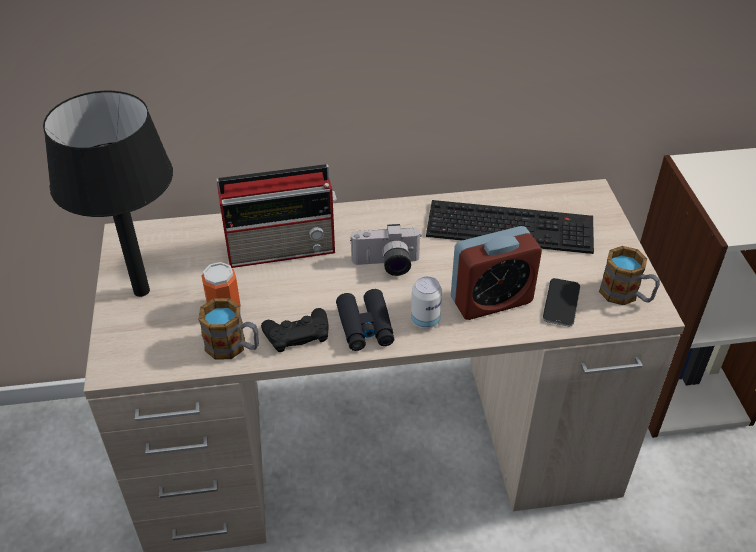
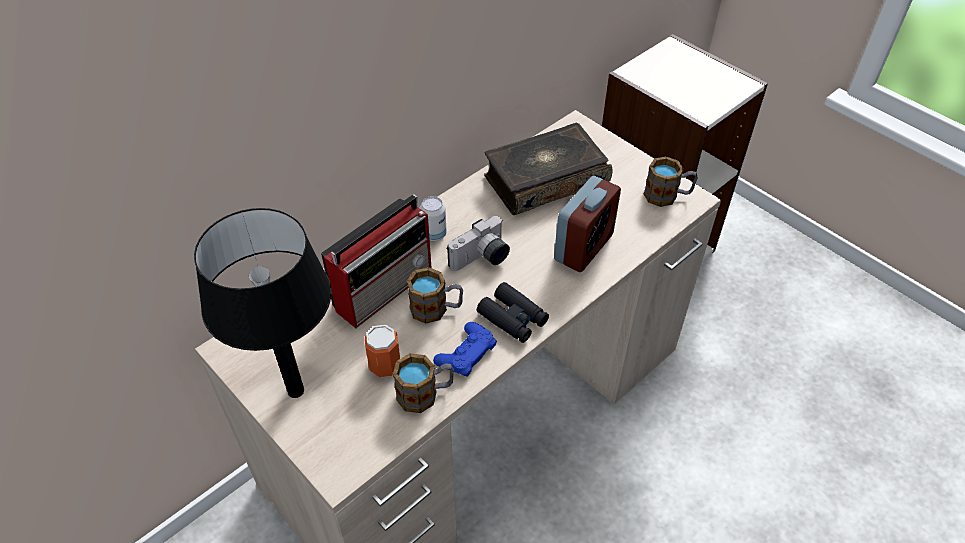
camera: 35 degrees left, 5 degrees up
(297, 333) = (466, 353): black game controller -> blue game controller
(308, 286) = (436, 309): none -> mug
(425, 320) = (552, 289): can -> can (434, 234)
(512, 226) = (545, 180): keyboard -> book
(561, 303) = (631, 224): phone -> none

